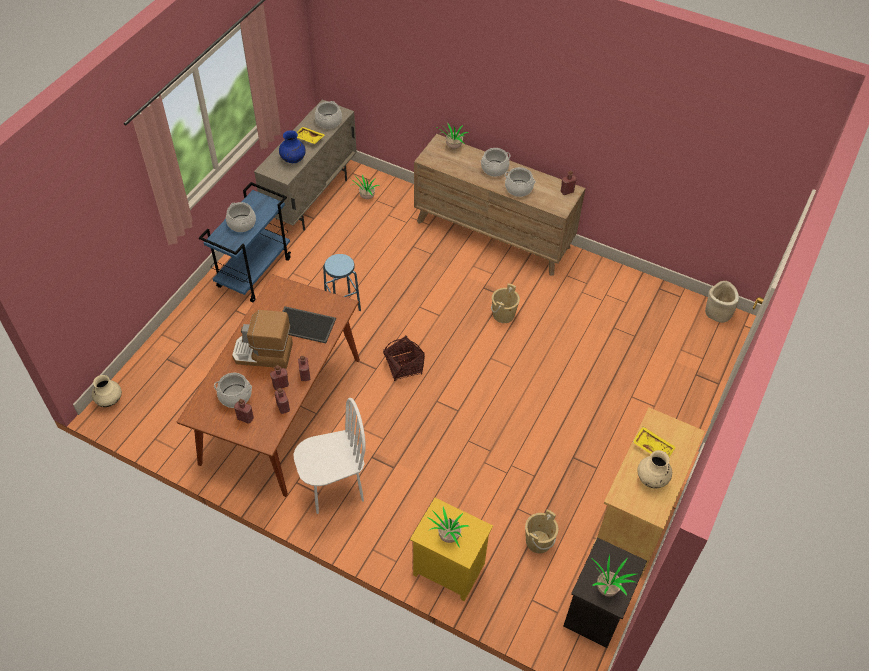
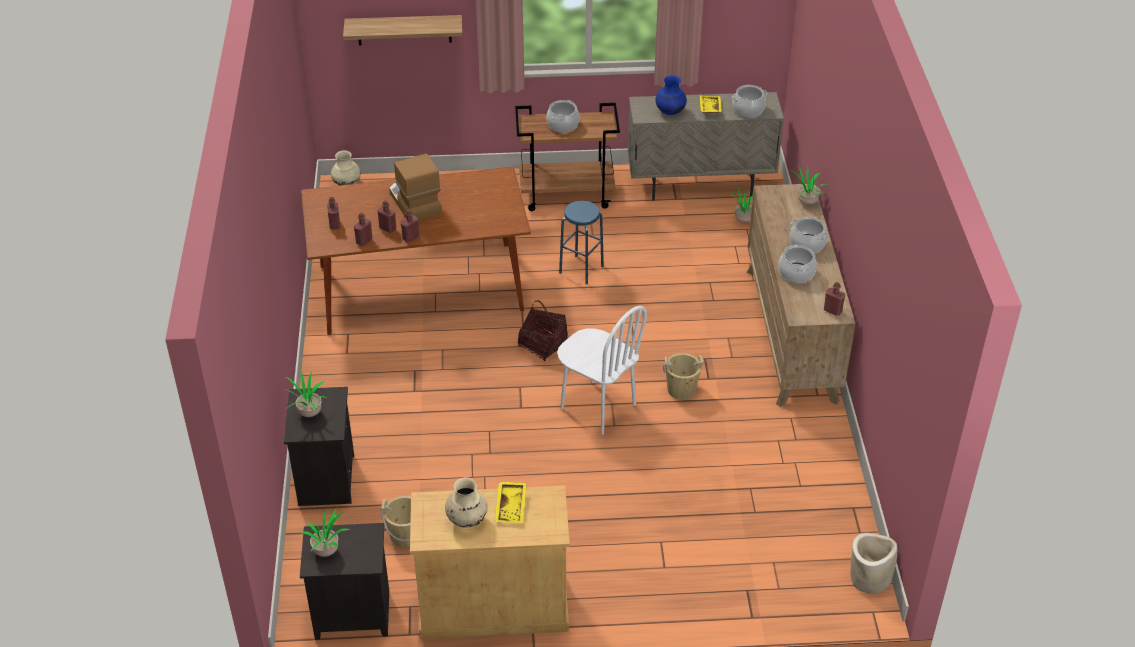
camera: 60 degrees right, 10 degrees down
(100, 243) = (404, 30): none -> shelf
(235, 396) = (354, 208): cooking pot -> none
(254, 272) = (567, 194): blue cart -> brown cart
(306, 324) = (471, 212): tray -> none
(334, 488) = (360, 361): white chair -> white chair (597, 407)
(447, 569) = (325, 479): yellow nightstand -> black nightstand

